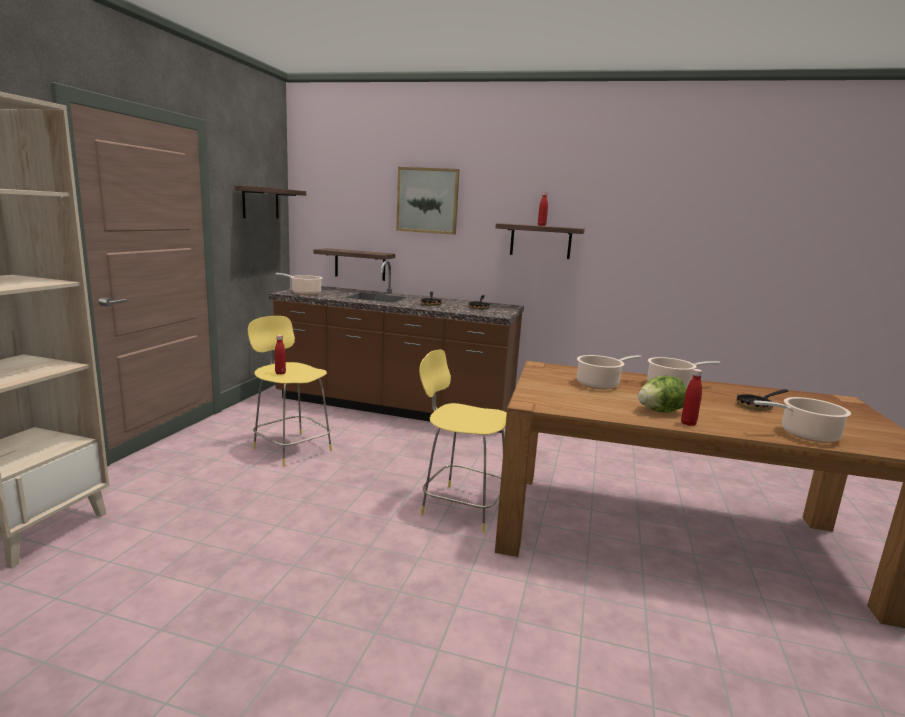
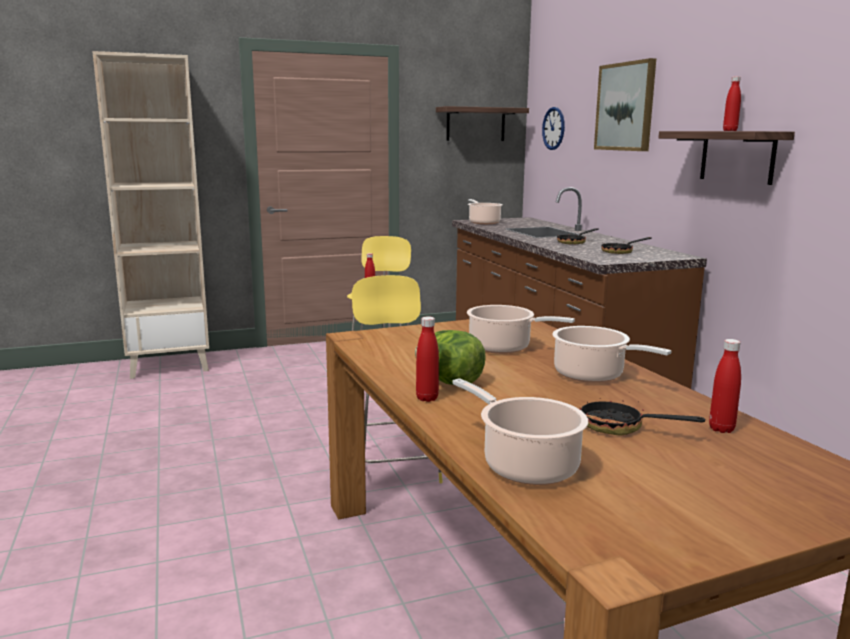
camera: 55 degrees right, 0 degrees up
(334, 210) = (553, 128): none -> wall clock
(360, 264) = (568, 194): shelf -> none
(765, 394) = (721, 429): none -> red bottle

